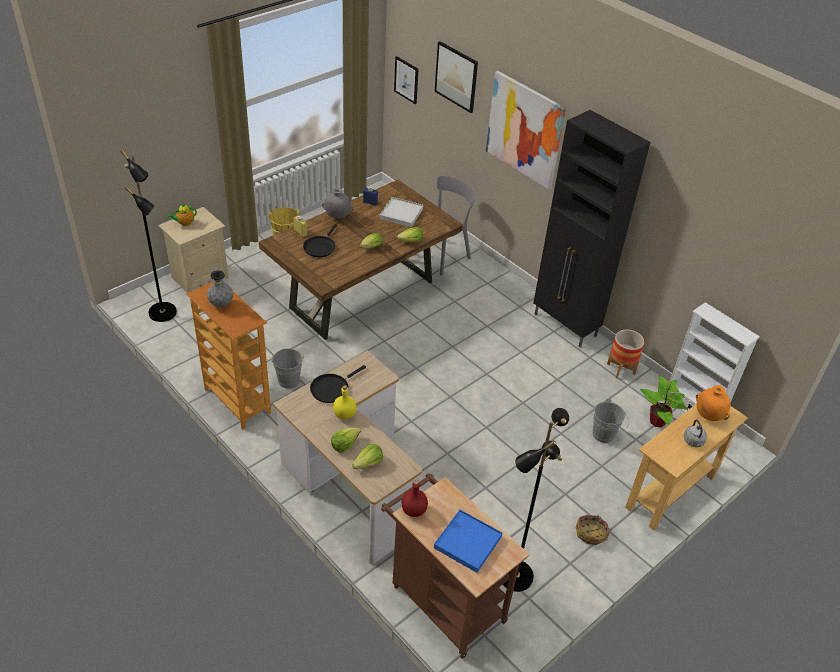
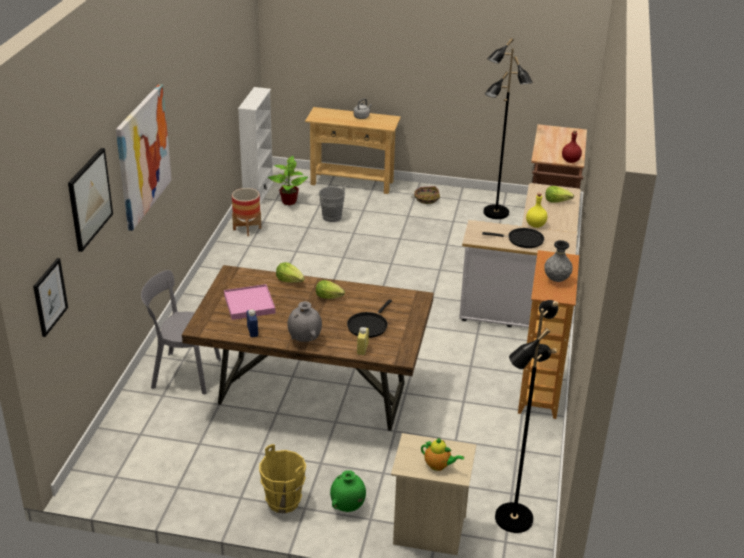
camera: 125 degrees left, 10 degrees down
(253, 260) = (347, 507): none -> green vase
(288, 379) = (477, 378): grey bucket -> none
(320, 247) = (368, 325): black frying pan -> black frying pan turned 135 degrees clockwise
(345, 444) = (557, 215): lettuce -> none
(401, 214) = (249, 304): white tray -> pink tray
(468, 542) = (561, 140): blue tray -> none
(565, 326) = (220, 267): black cabinet -> none
(708, 416) = (330, 117): orange vase -> none

